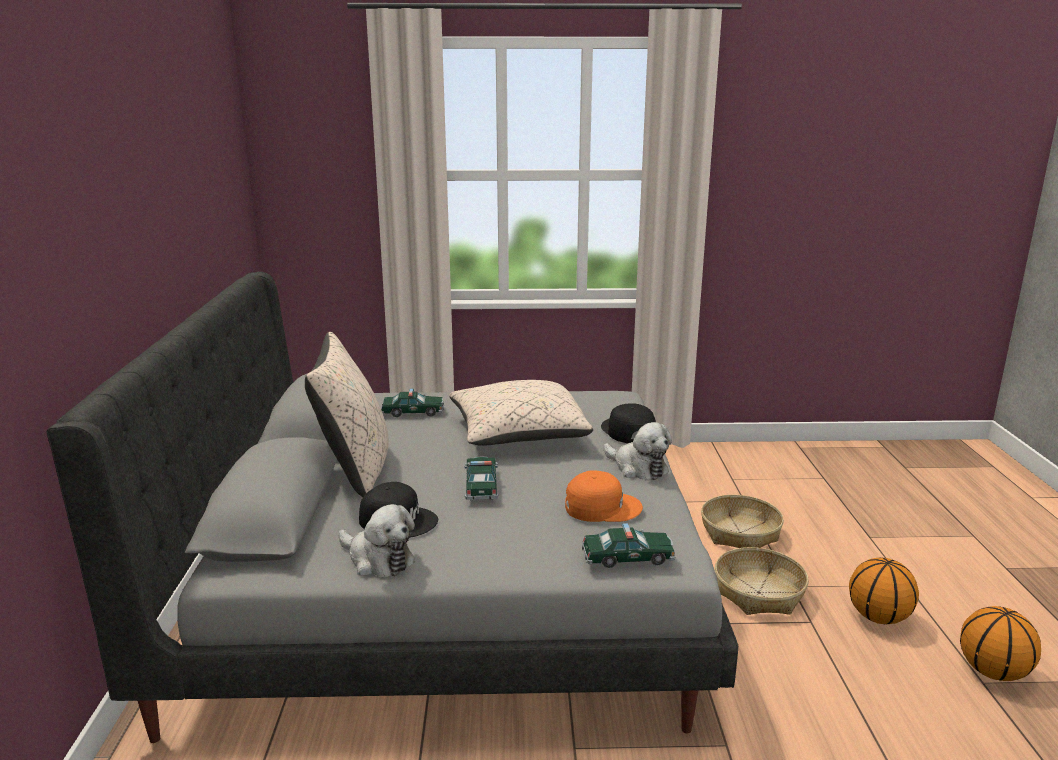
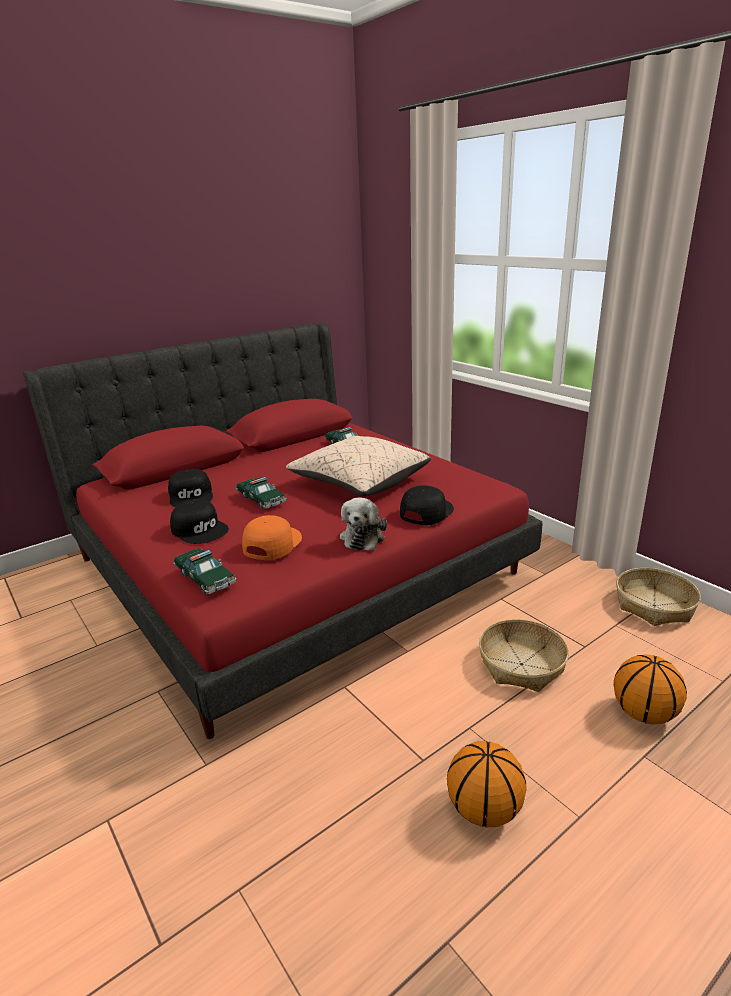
camera: 55 degrees right, 5 degrees up
(355, 469) = (246, 463): beige pillow -> none
(378, 559) = (141, 509): plush toy -> none
(444, 578) = (291, 566): grey bed -> red bed
(481, 486) = (261, 499): toy car -> toy car turned 90 degrees clockwise
(504, 535) = (200, 529): none -> black cap
(601, 506) = (271, 544): orange cap -> orange cap turned 120 degrees counterclockwise
(759, 592) = (434, 710): basket -> basket (654, 606)
(994, 672) = (479, 950): basketball -> basketball (644, 714)

